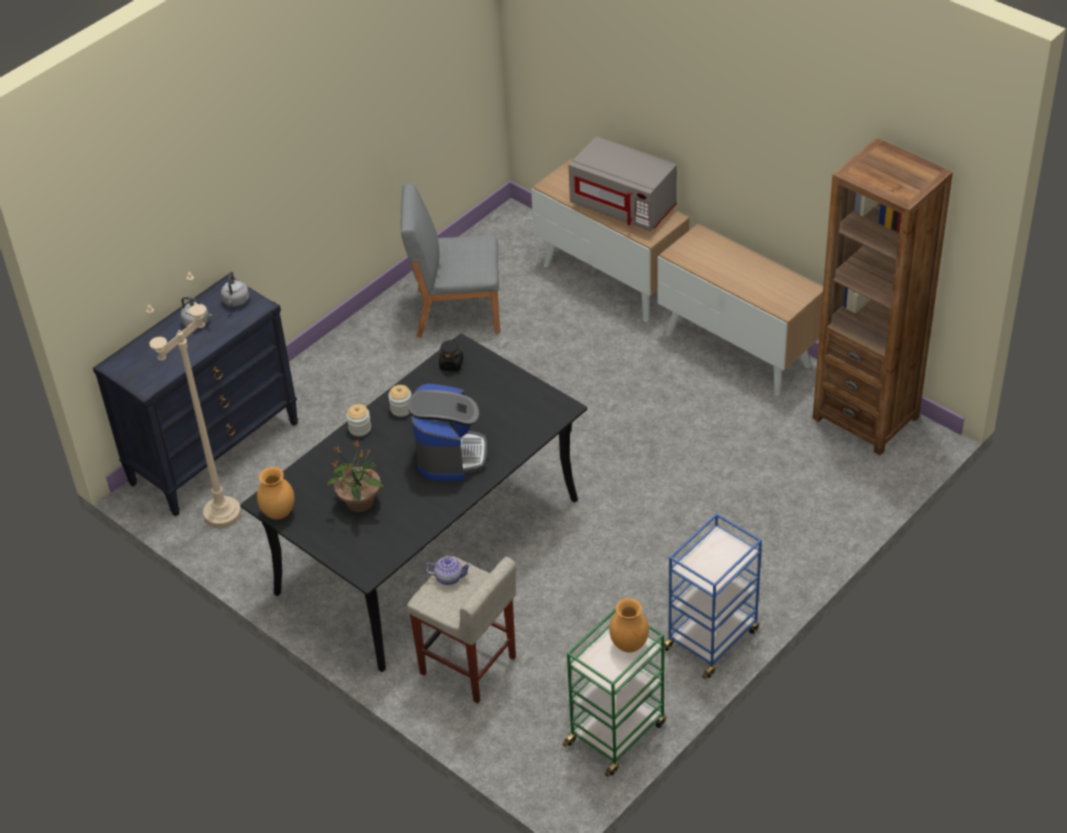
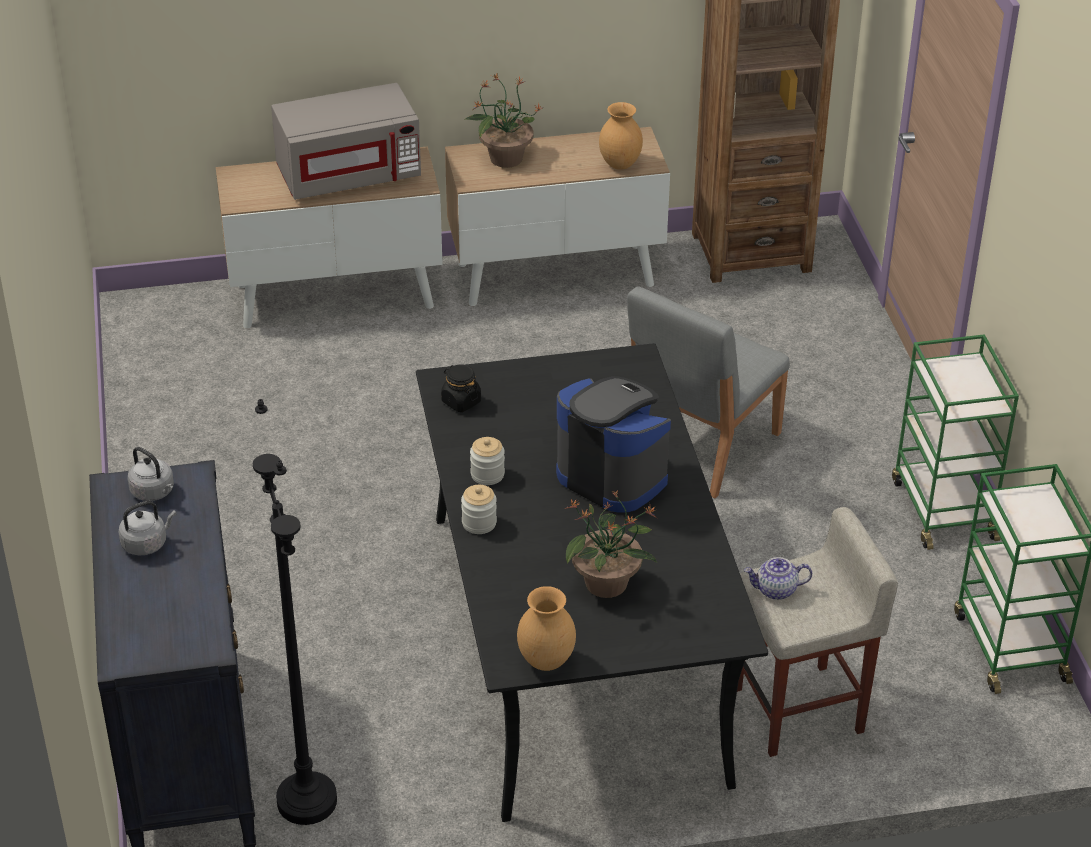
camera: 55 degrees left, 5 degrees down
(222, 514) = (306, 801): beige floor lamp -> black floor lamp
(449, 577) = (776, 590): teapot -> teapot turned 135 degrees counterclockwise
(456, 310) = (223, 426): grey chair -> grey chair (700, 445)
(629, 644) = (1028, 504): brown vase -> brown vase (619, 165)
(711, 638) = (942, 508): blue cart -> green cart
(715, 252) = (505, 158): none -> potted plant

